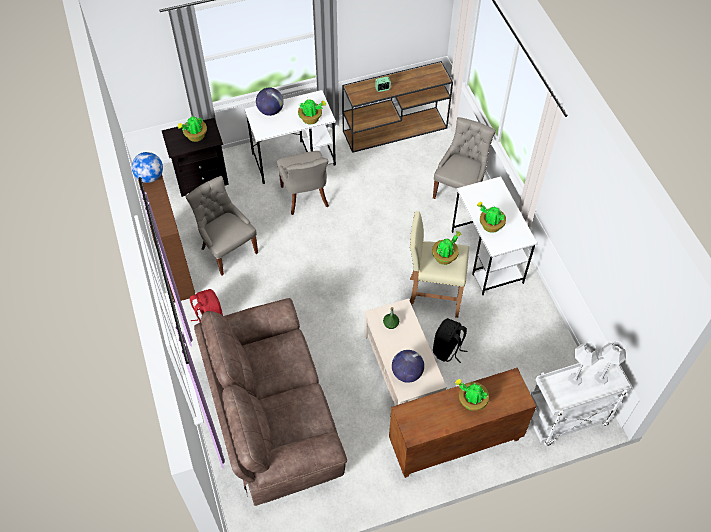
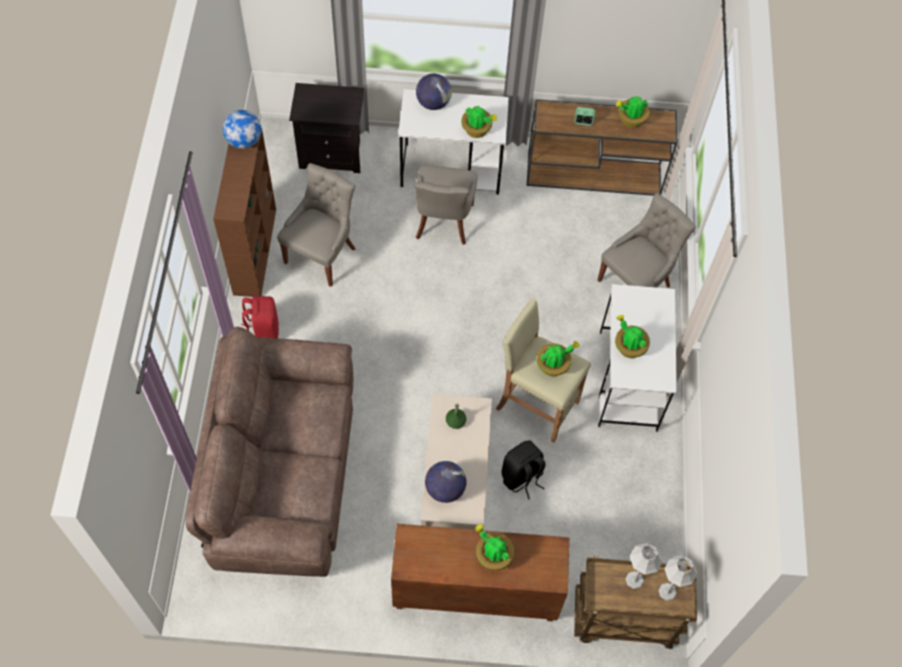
camera: 20 degrees right, 5 degrees up
(195, 136) = (331, 104): potted plant -> potted plant (630, 120)
(228, 250) = (322, 254): grey chair -> grey chair turned 45 degrees clockwise
(566, 419) = (622, 620): white cart -> brown cart

